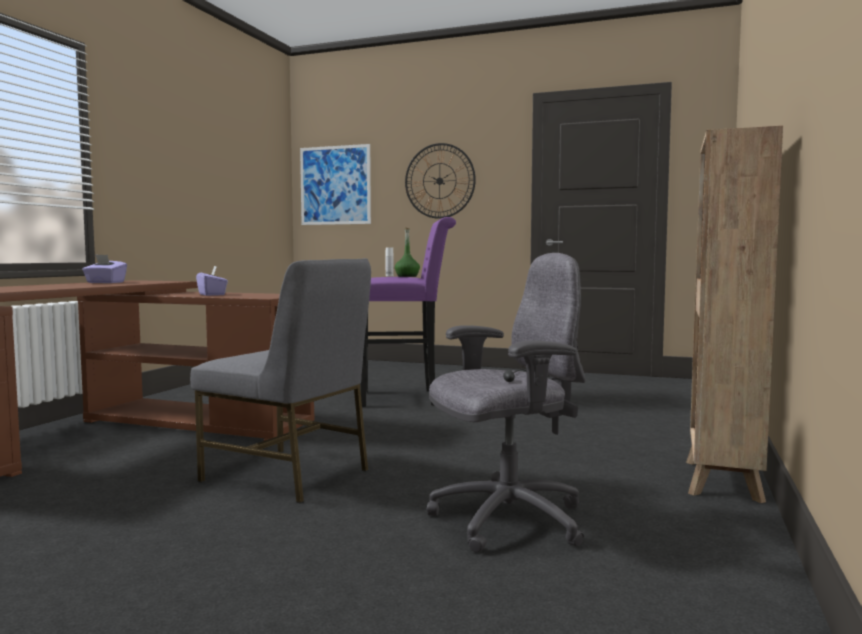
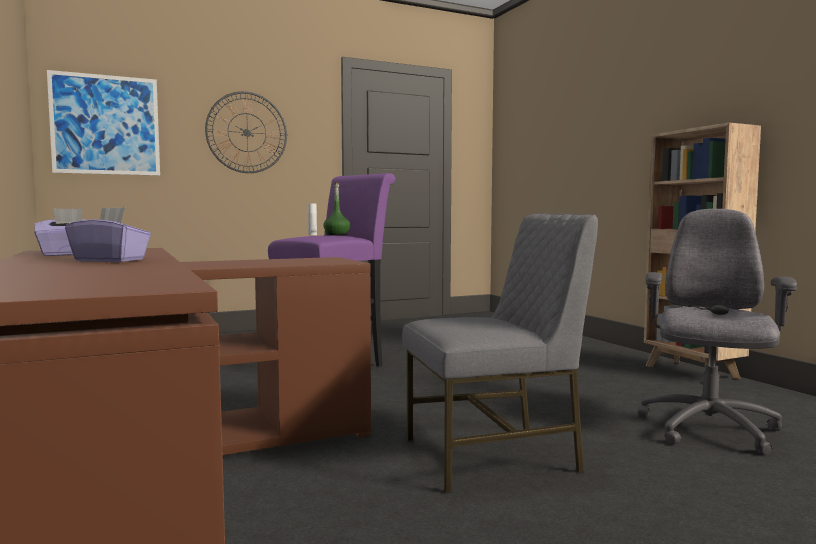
camera: 45 degrees left, 0 degrees up
(212, 295) = (248, 263): purple tissue box -> purple tissue box (110, 260)

